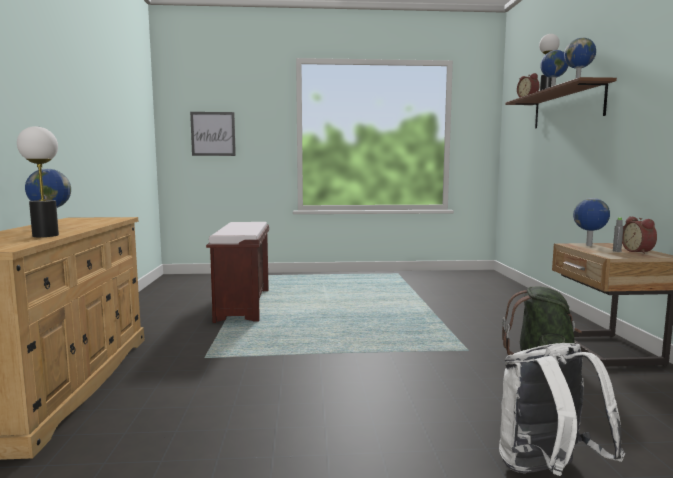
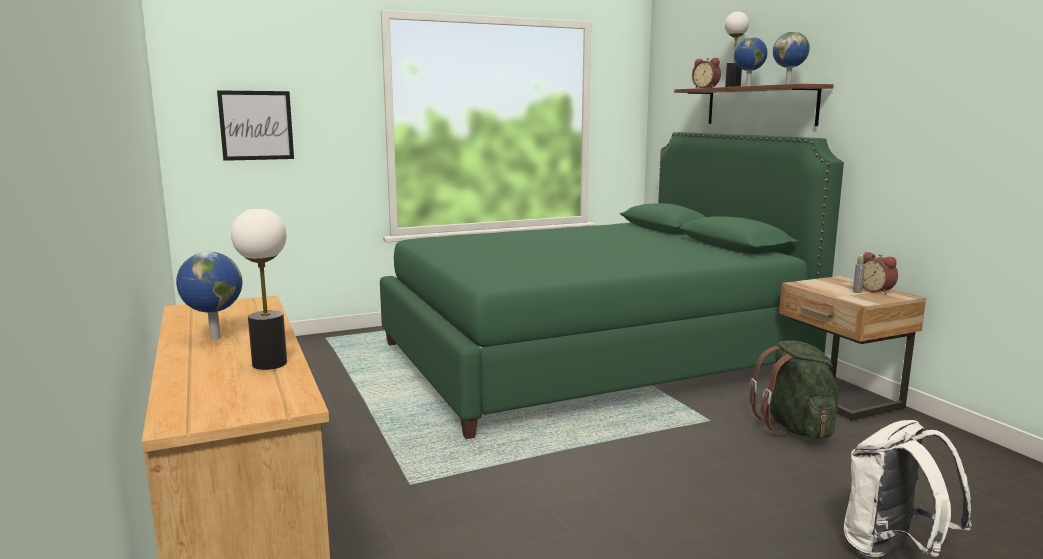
camera: 20 degrees left, 5 degrees up
(244, 305) = (374, 391): brown bench -> none
(412, 302) = (589, 358): none -> green bed
(589, 245) = (820, 284): globe -> none

